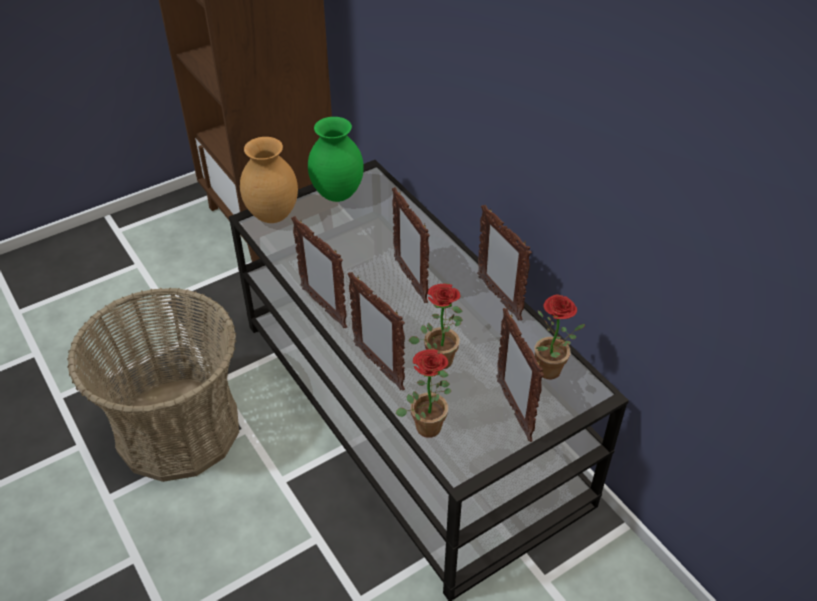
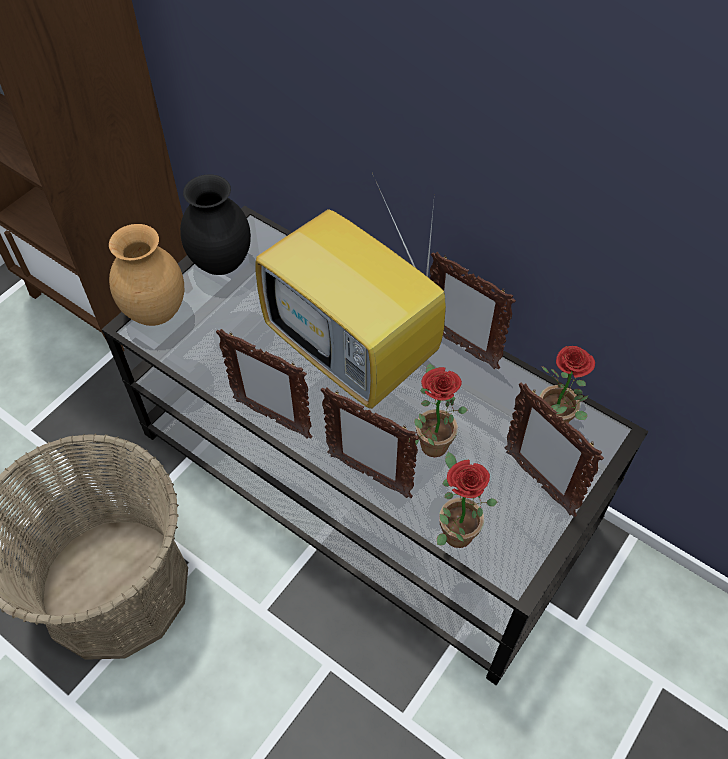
camera: 20 degrees left, 10 degrees up
(337, 195) = (221, 265): green vase -> black vase
(410, 280) = (355, 353): picture frame -> television

